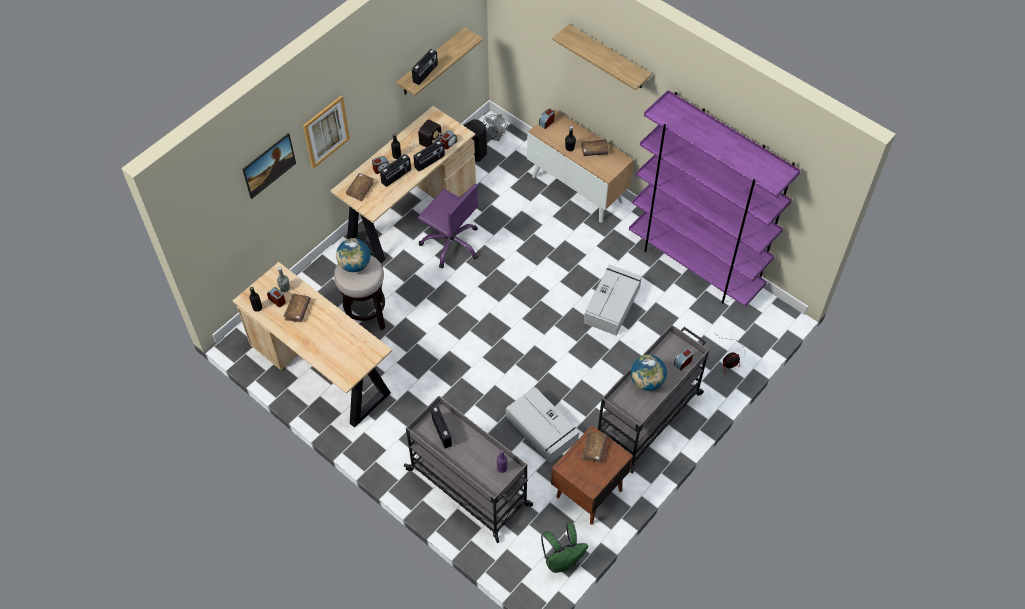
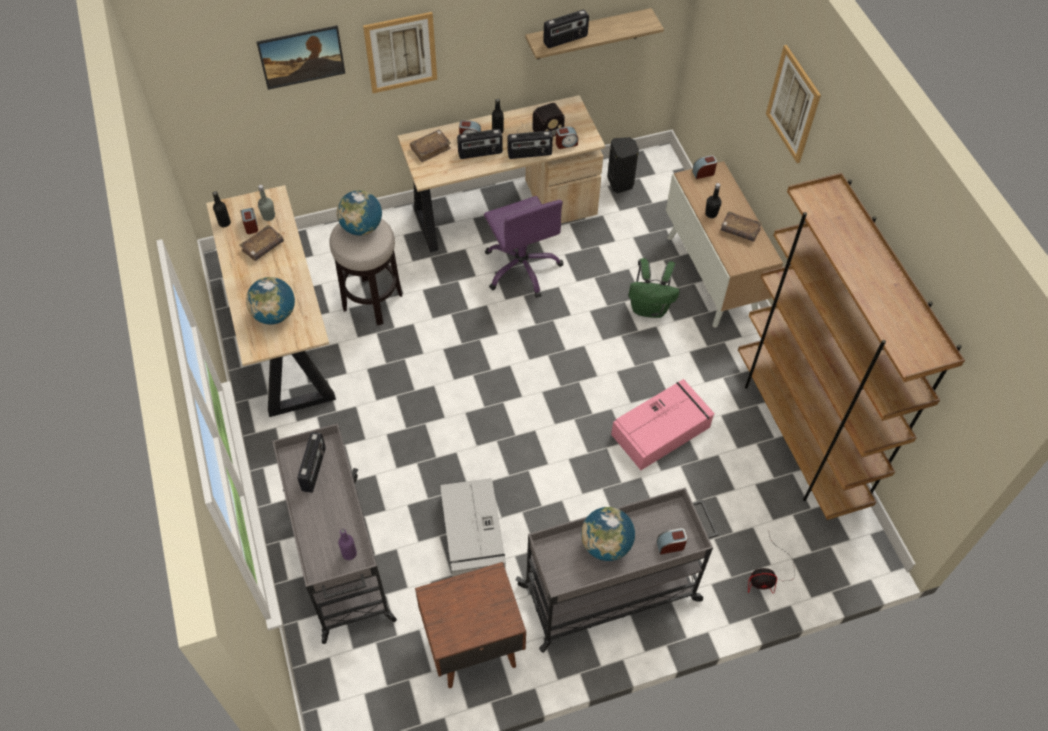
camera: 30 degrees right, 0 degrees up
(342, 350) = (274, 314): none -> globe
(496, 137) = (656, 175): grey fan -> none
(562, 560) = (382, 712): green backpack -> green backpack (650, 308)
(594, 449) = (483, 594): brown book -> none
(609, 57) = (793, 104): shelf -> picture
(612, 304) = (662, 430): grey storage box -> pink storage box
(695, 265) = (799, 435): purple bookcase -> brown bookcase

